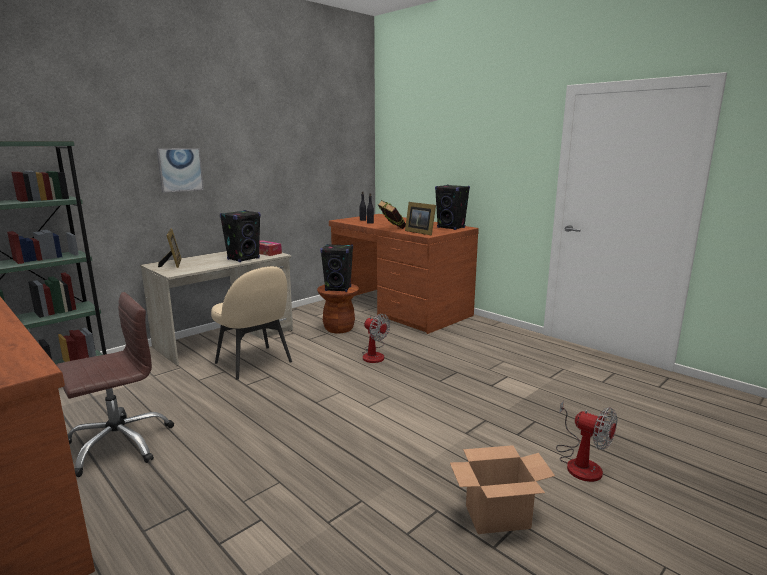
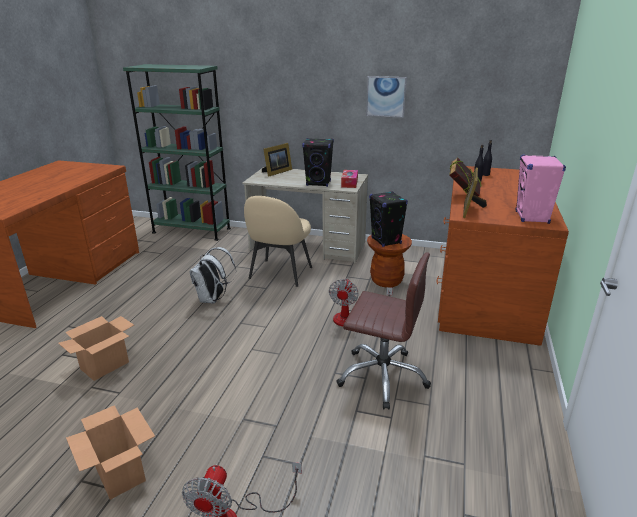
camera: 60 degrees right, 10 degrees up
(119, 444) = (144, 280): brown office chair -> brown office chair (382, 376)
(180, 169) = (303, 93): picture -> picture (386, 96)
(247, 407) = (213, 299): none -> white backpack
(292, 505) = (105, 365): none -> cardboard box
(451, 228) = (532, 217): black speaker -> pink speaker

